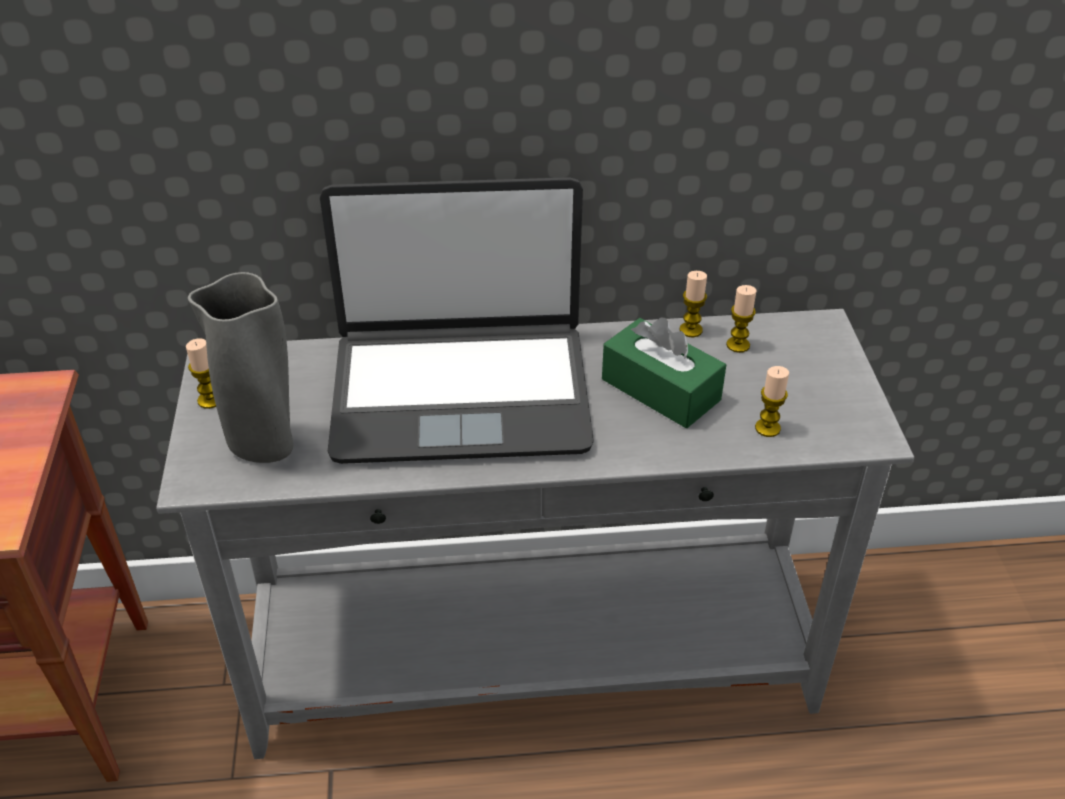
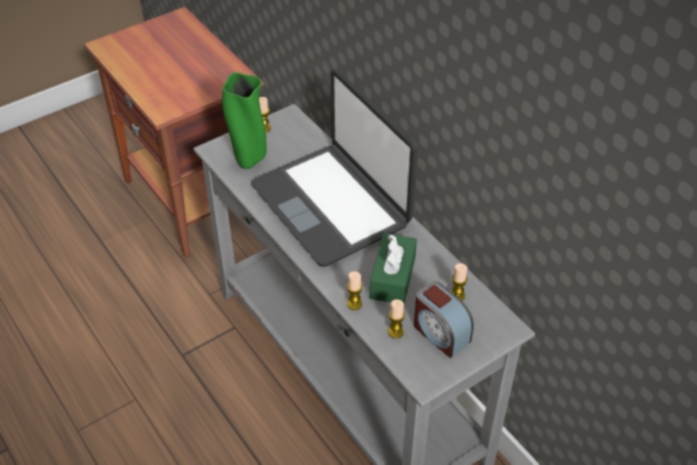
camera: 60 degrees right, 5 degrees up
(266, 446) = (249, 160): grey vase -> green vase
(690, 330) = (453, 271): candle -> candle (354, 304)
(795, 387) = (440, 333): none -> alarm clock

